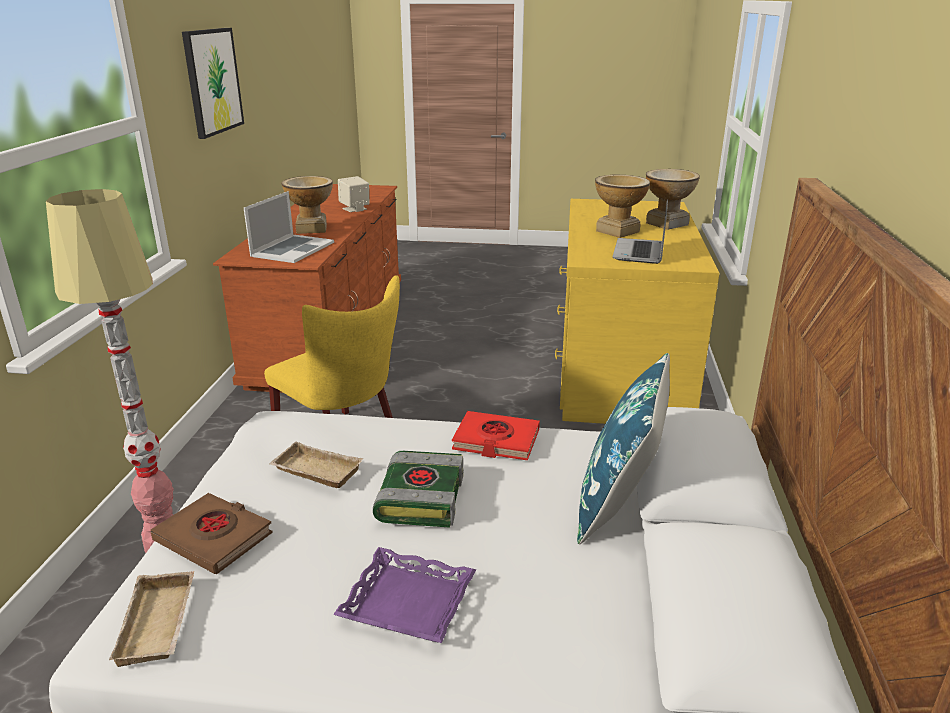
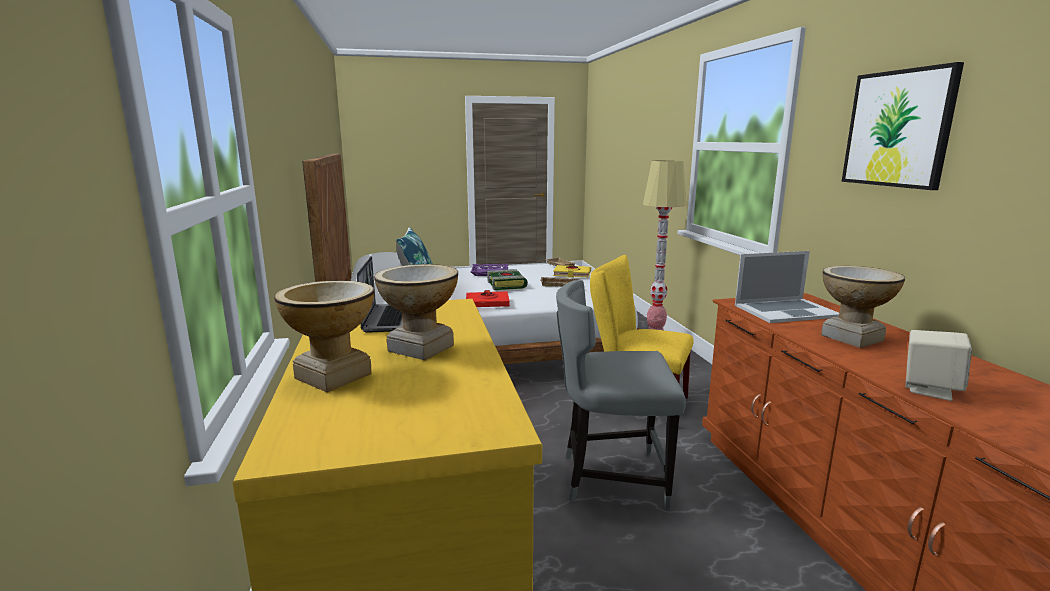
camera: 160 degrees right, 10 degrees down
(214, 538) = (572, 274): brown book -> yellow book
(292, 249) = (785, 311): laptop -> laptop turned 105 degrees counterclockwise
(453, 385) = (611, 478): none -> grey chair

